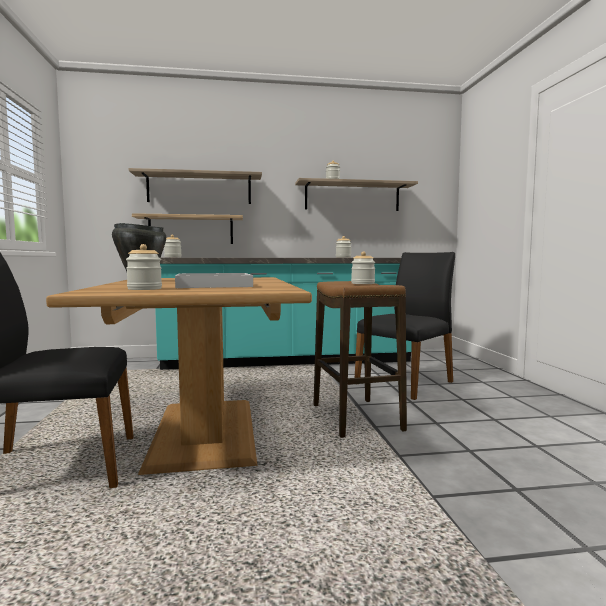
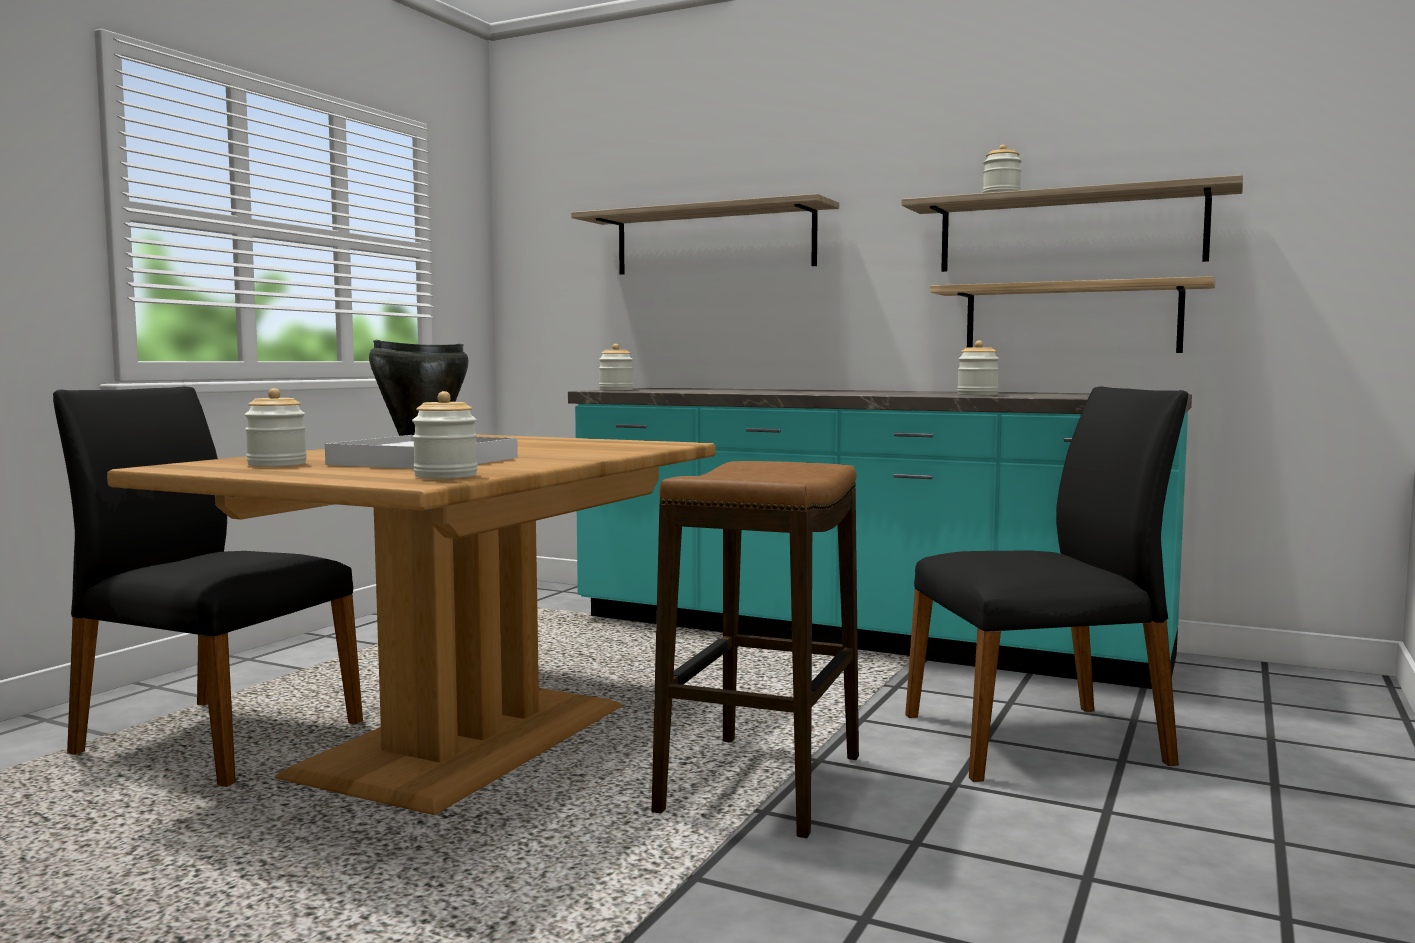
camera: 35 degrees right, 0 degrees up
(191, 230) = (696, 329): shelf -> shelf (1071, 319)
(363, 283) = (777, 472): jar -> jar (446, 476)

